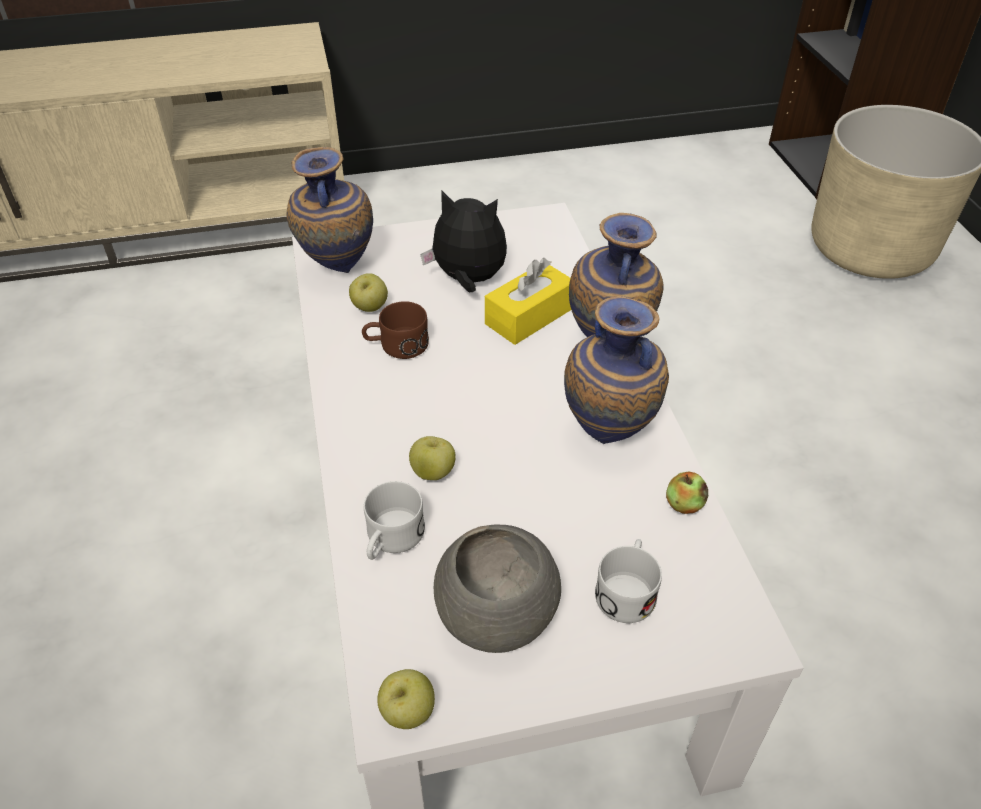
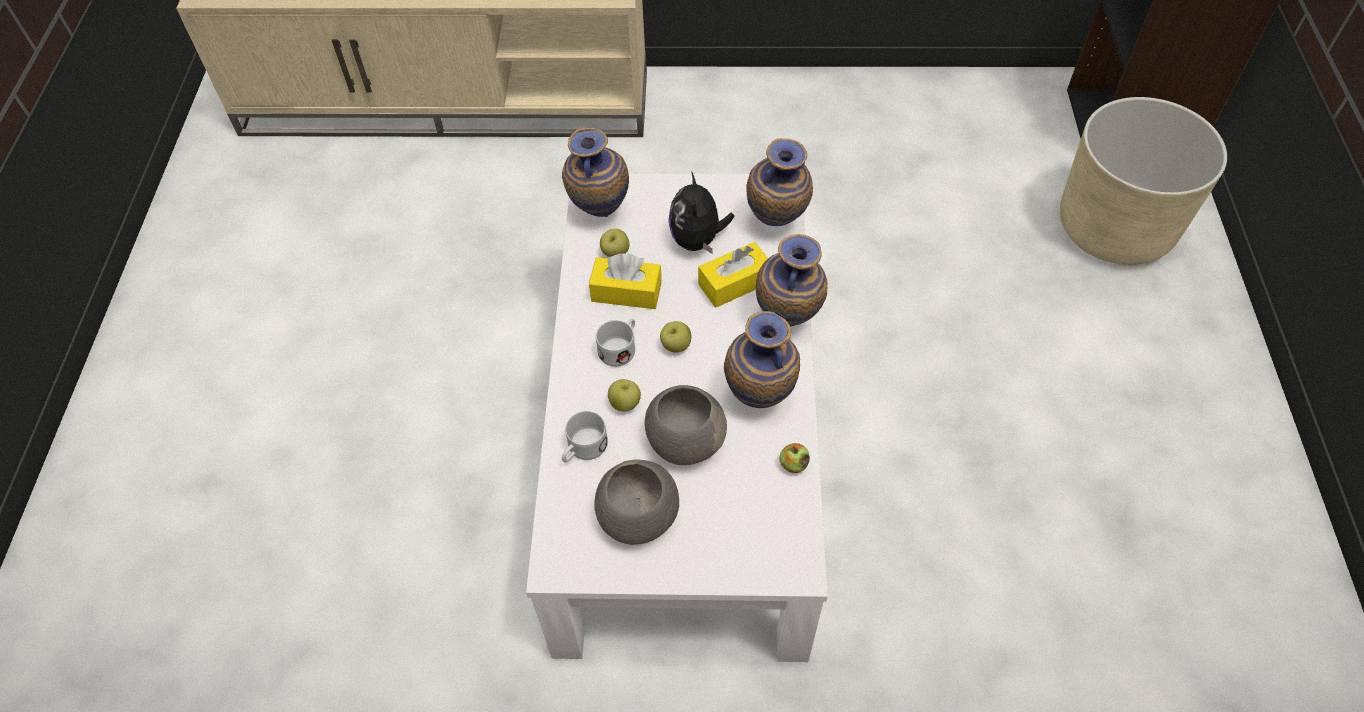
camera: 15 degrees right, 10 degrees up
(396, 346) = (626, 292): brown mug -> yellow tissue box
(408, 712) = (564, 568): apple -> apple (676, 346)
(468, 280) = (697, 240): plush toy -> plush toy turned 120 degrees counterclockwise
(528, 501) = (684, 439): none -> grey bowl
(556, 252) = (776, 225): none -> vase
(627, 589) = (730, 518): white mug -> white mug (620, 347)

